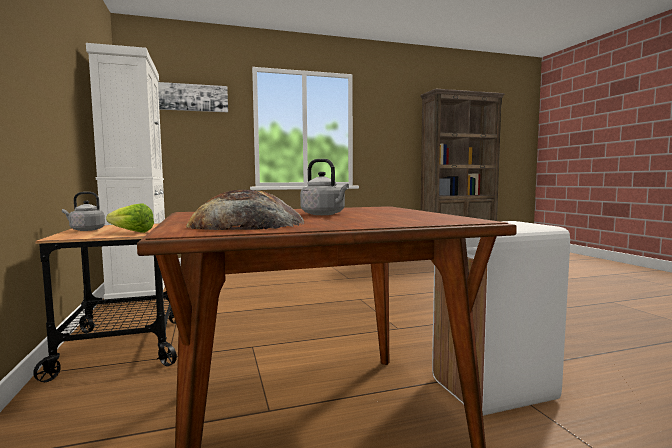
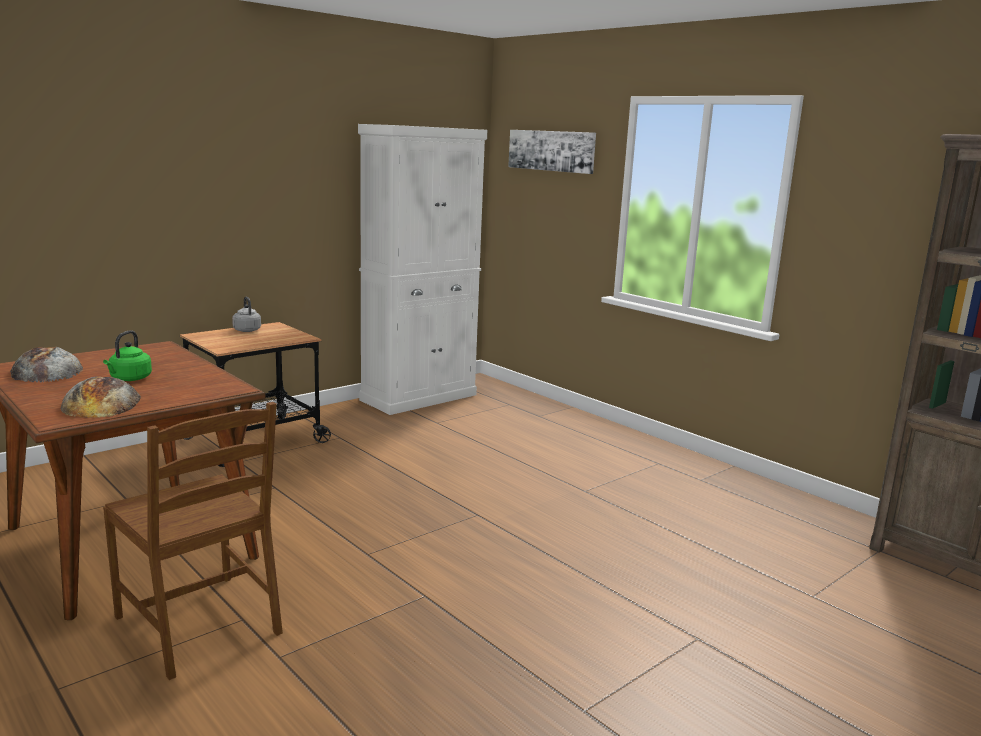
camera: 65 degrees right, 10 degrees up
(129, 232) = (235, 342): lettuce -> none
(324, 214) = (129, 379): grey kettle -> green kettle
(411, 216) = (101, 403): none -> bread
(493, 389) = (201, 624): white trash can -> brown chair

